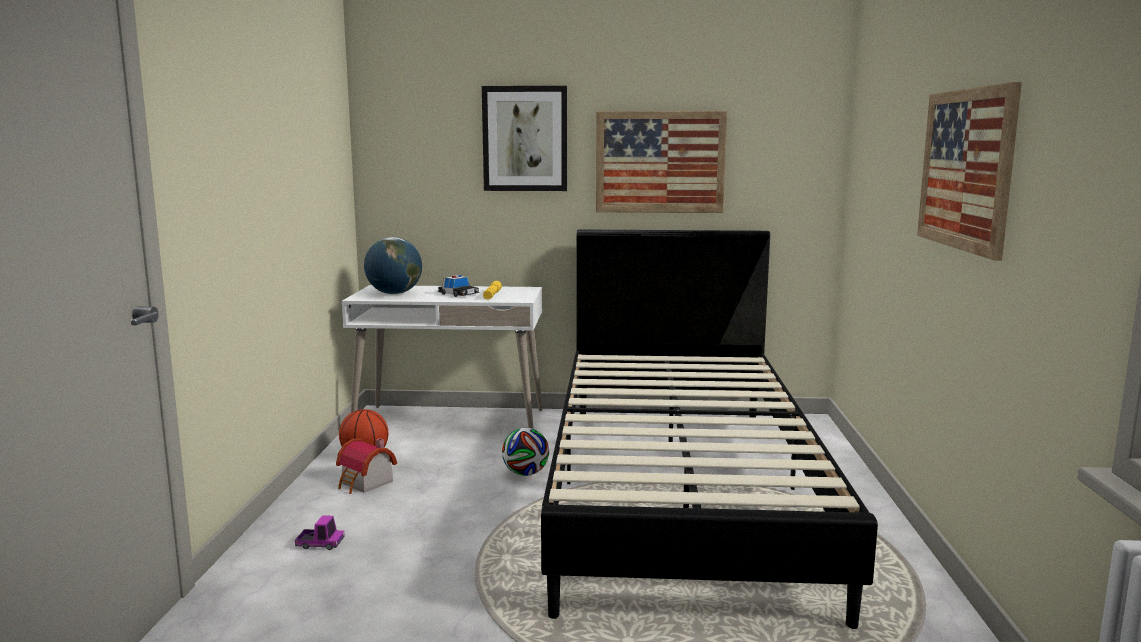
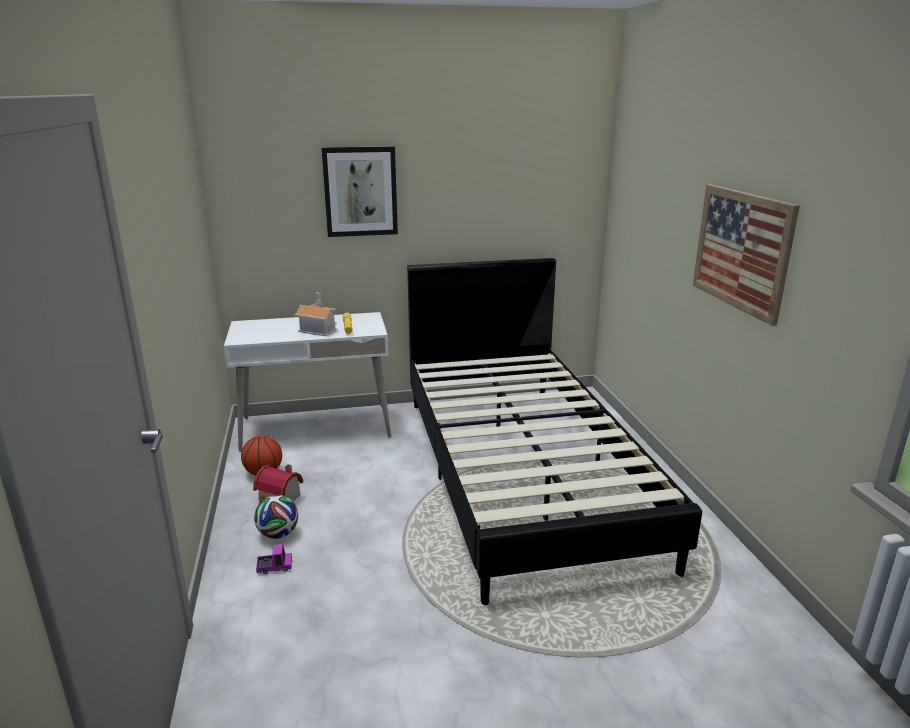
camera: 15 degrees left, 10 degrees up
(394, 293) = (263, 332): globe -> none
(458, 294) = (318, 328): toy car -> toy house
(525, 473) = (401, 472): football -> football (278, 534)
(660, 162) = (470, 207): picture -> none

